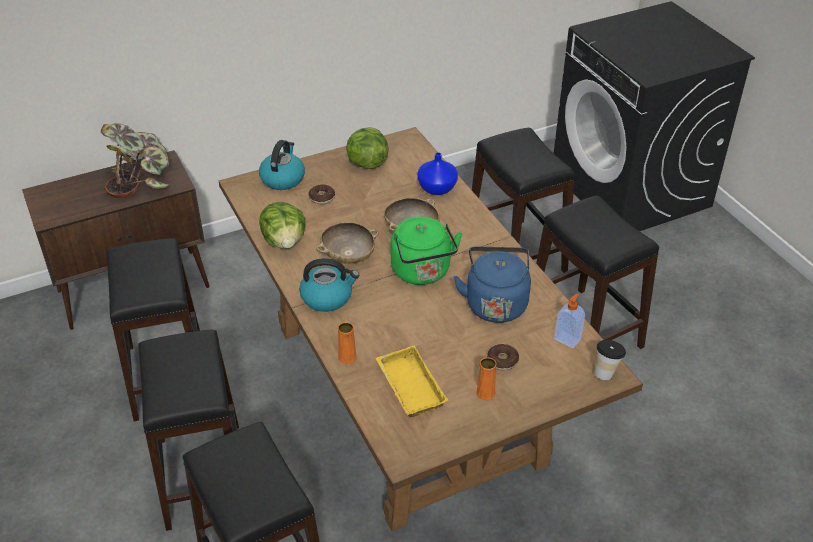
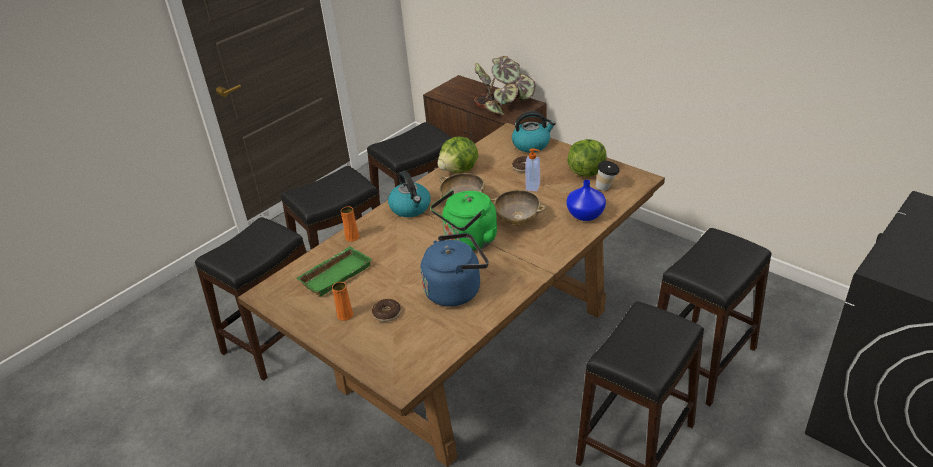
camera: 70 degrees right, 5 degrees down
(408, 386) = (335, 274): yellow tray -> green tray
(567, 339) = (434, 345): soap dispenser -> soap dispenser (533, 186)
(606, 372) = (404, 380): cup -> cup (606, 188)

